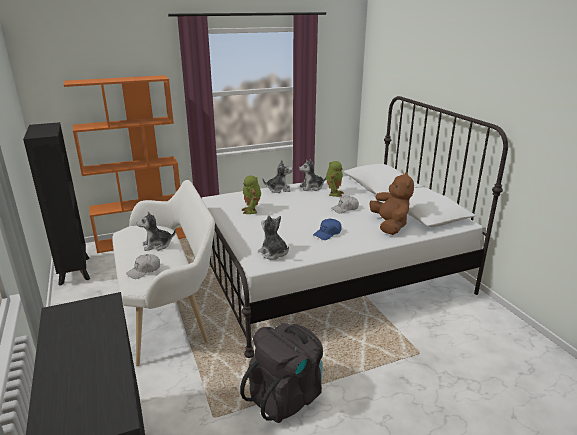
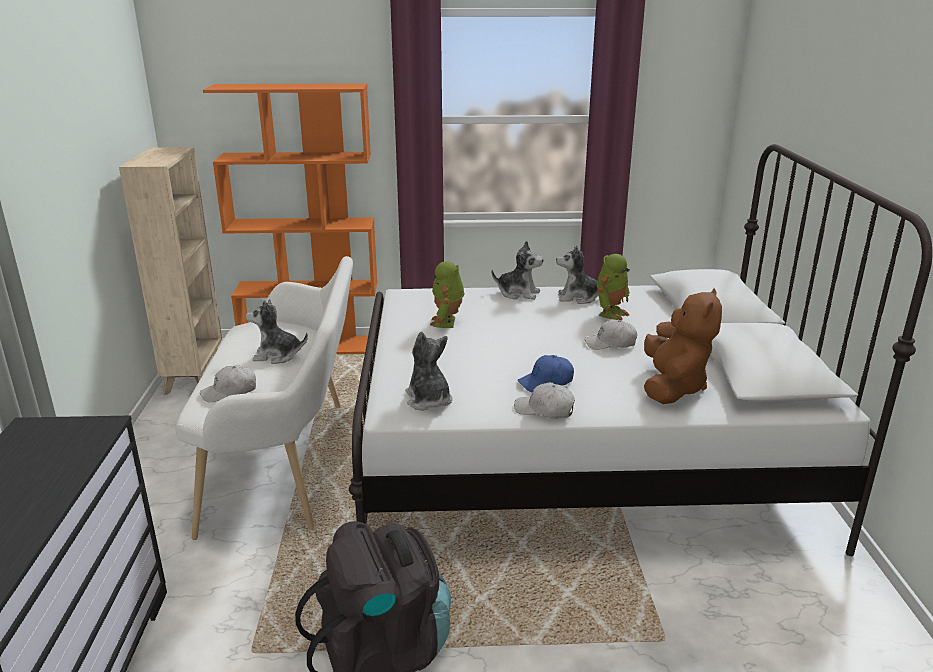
camera: 20 degrees right, 0 degrees up
(75, 270) = (196, 376): black bookcase -> beige bookcase
(337, 248) = (544, 410): none -> white cap

